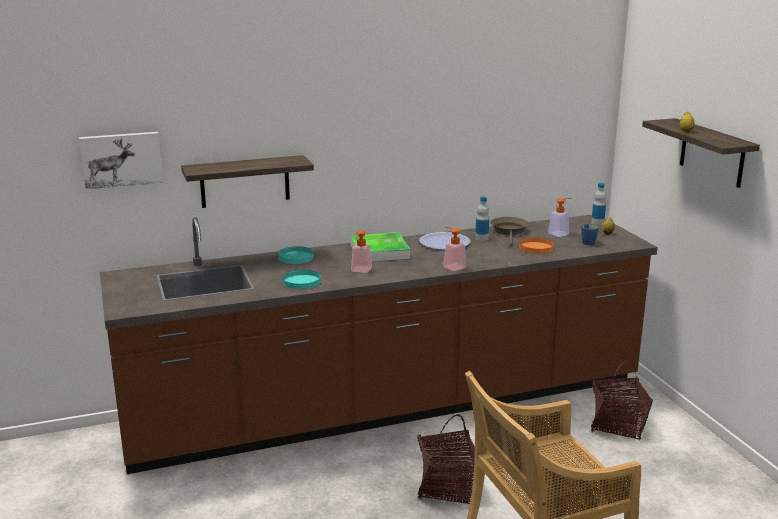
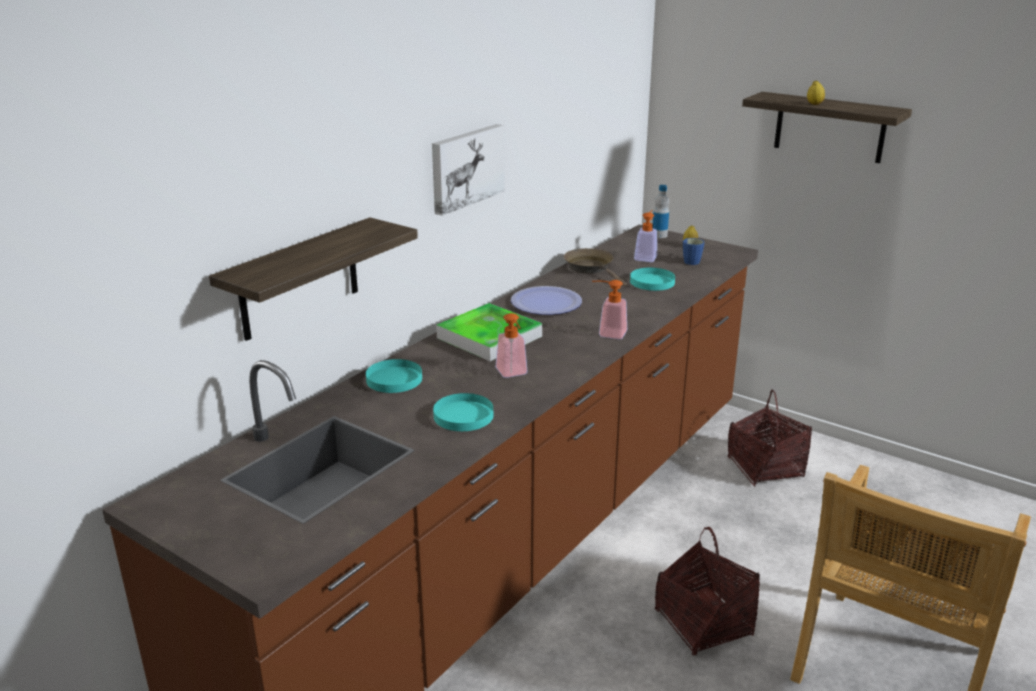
camera: 35 degrees left, 5 degrees up
(121, 159) = (112, 289): picture -> picture (466, 167)
(481, 238) = (577, 285): bottle -> none
(536, 247) = (652, 281): orange plate -> turquoise plate

